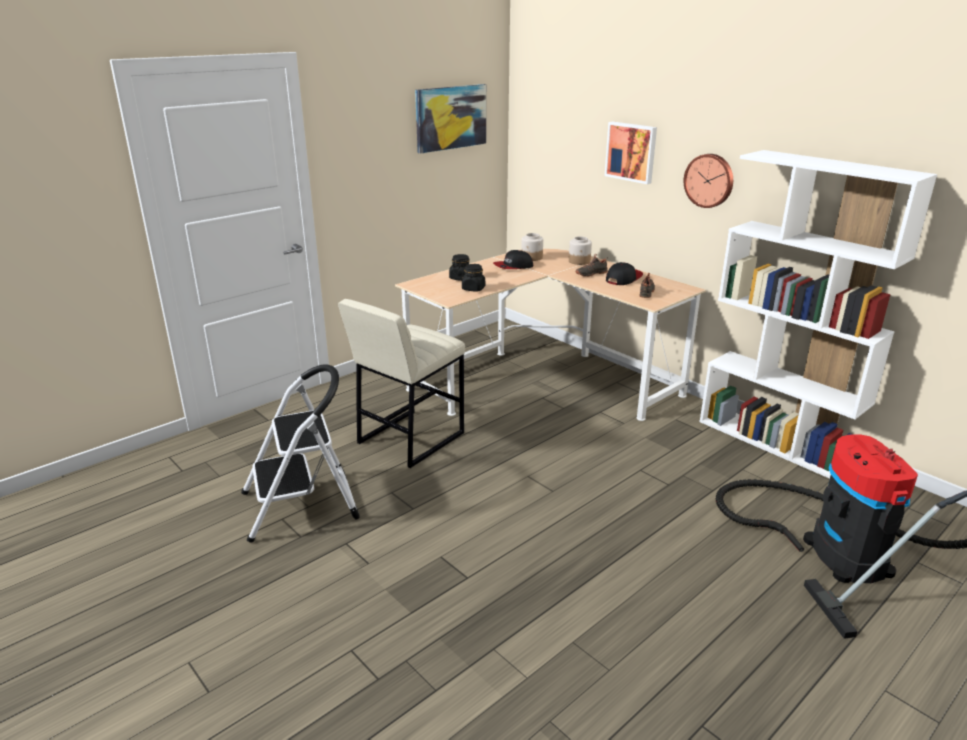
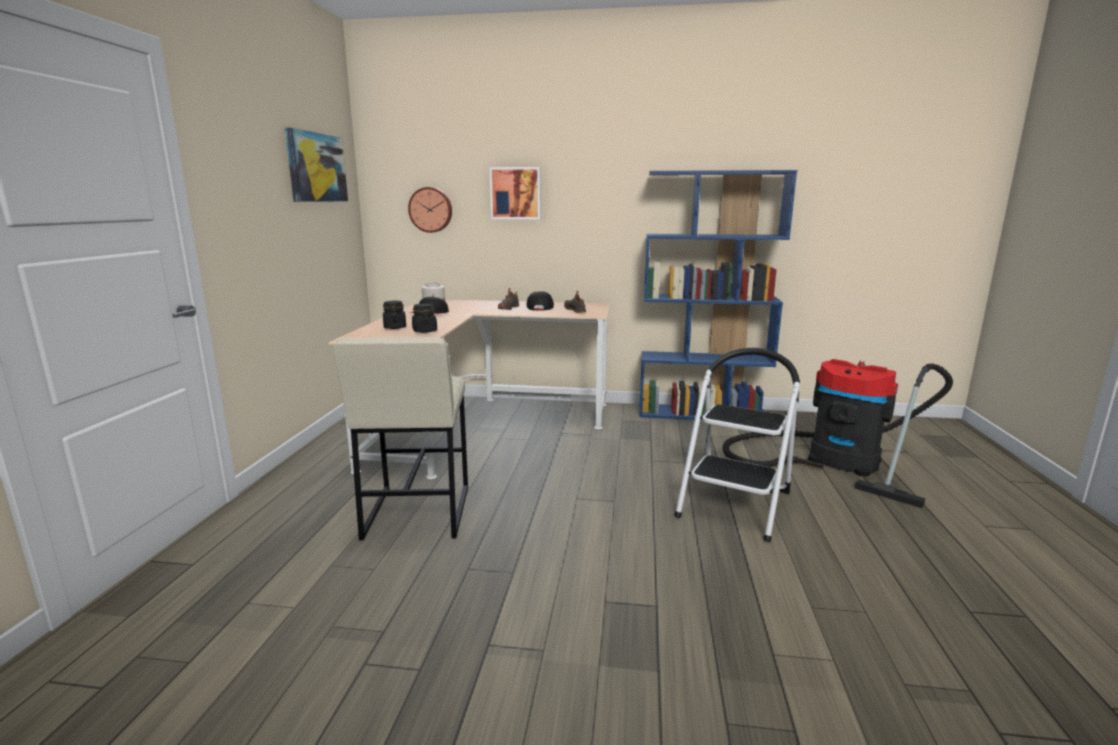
camera: 40 degrees left, 10 degrees down
(304, 505) = (376, 633): step ladder -> step ladder (736, 503)
(579, 261) = (481, 304): jar -> none
(709, 180) = (600, 207): wall clock -> wall clock (431, 209)
(775, 442) = (702, 413): white bookcase -> blue bookcase

